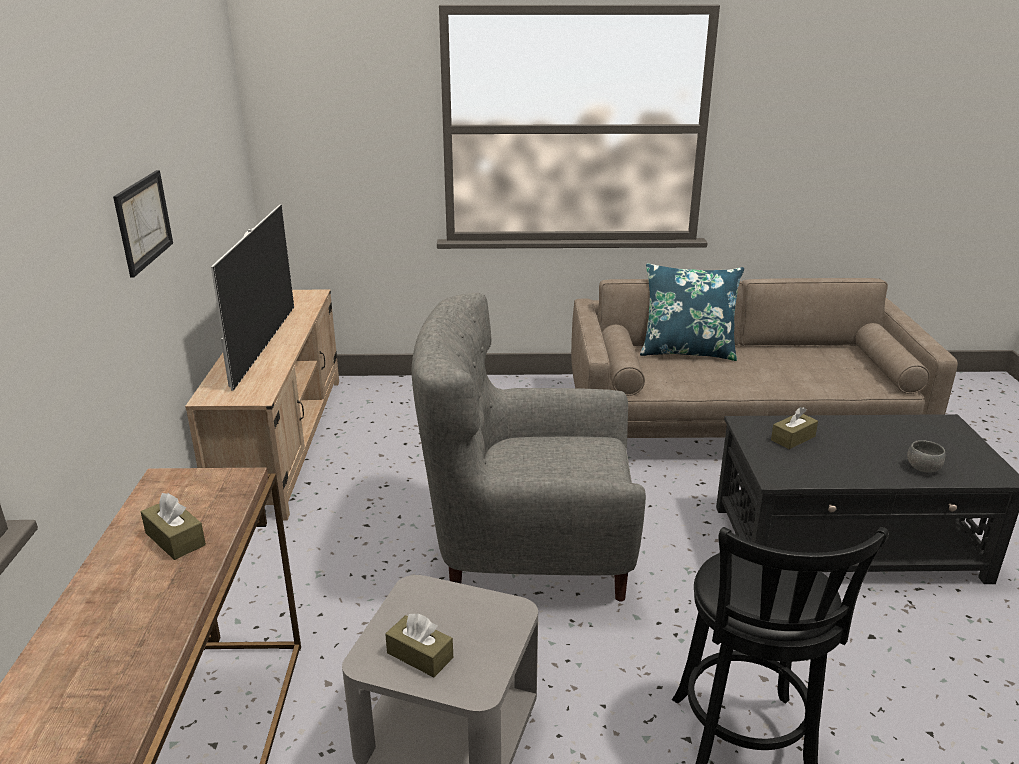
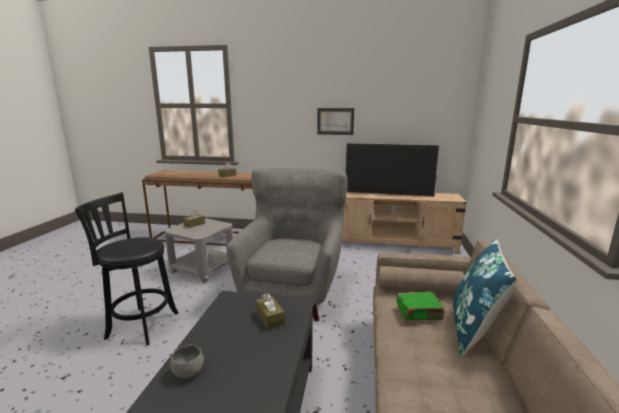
camera: 100 degrees right, 10 degrees down
(677, 373) = (419, 313): none -> green book

